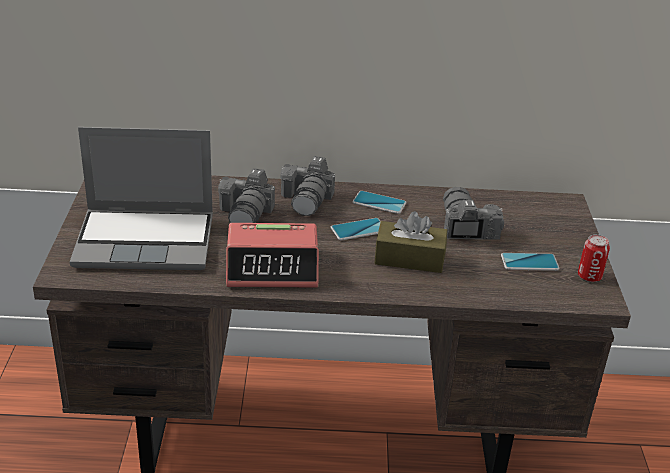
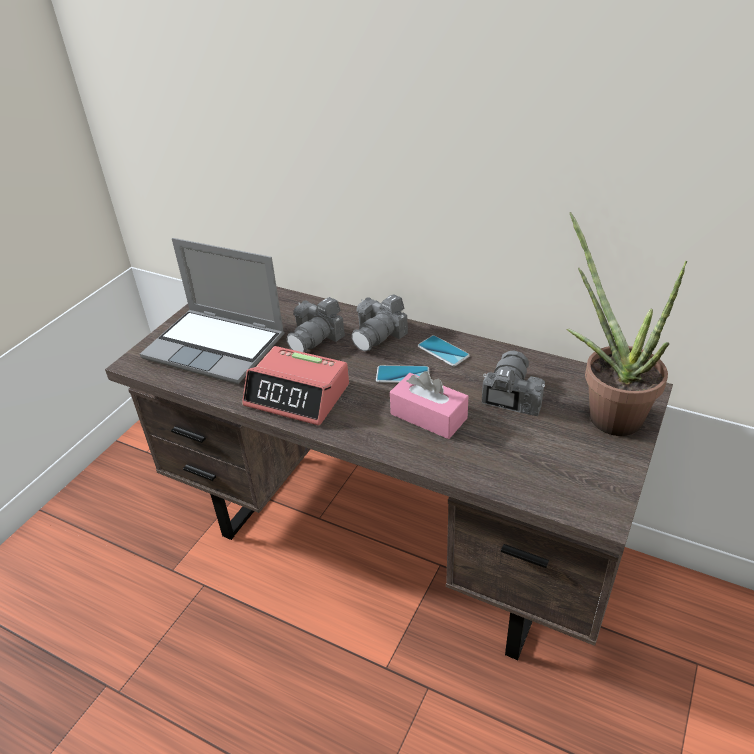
camera: 30 degrees right, 5 degrees up
(409, 258) = (428, 416): brown tissue box -> pink tissue box
(529, 262) = (551, 450): phone -> none
(549, 225) = (606, 412): none -> potted plant
(589, 276) = (608, 483): can -> none

